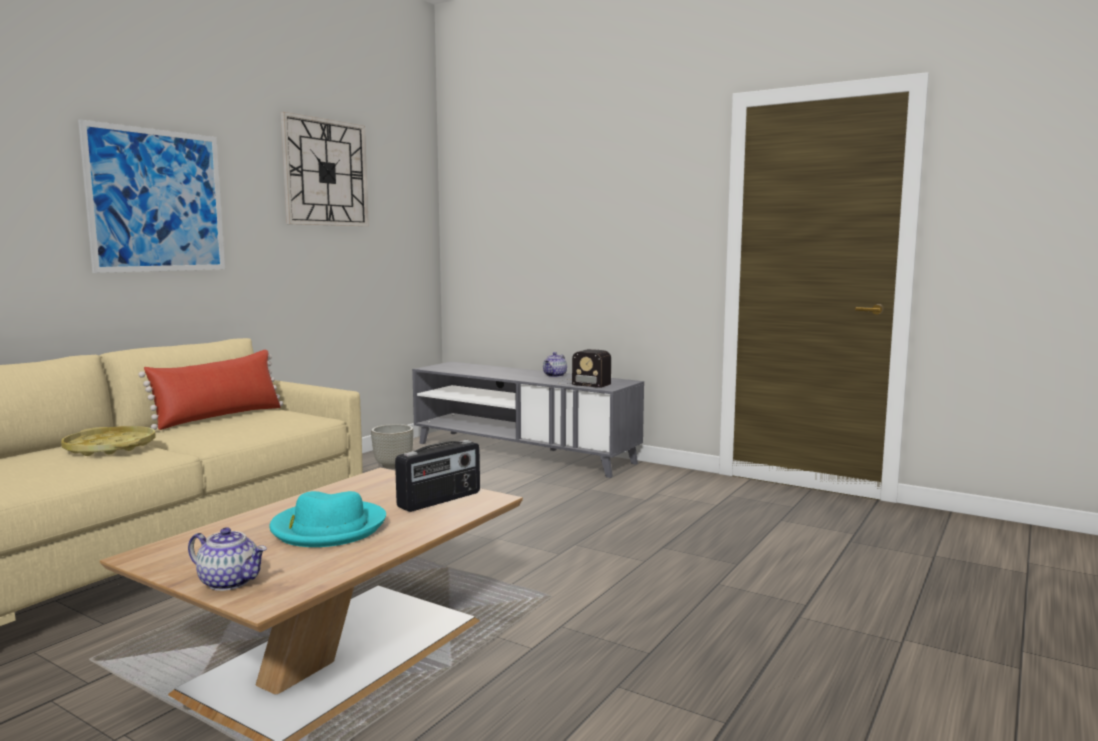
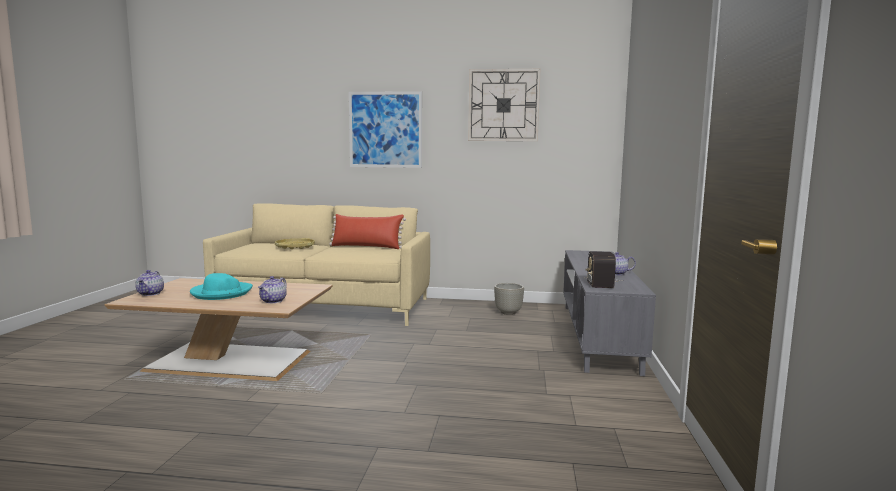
camera: 65 degrees right, 0 degrees up
(440, 500) = (273, 301): radio -> teapot

